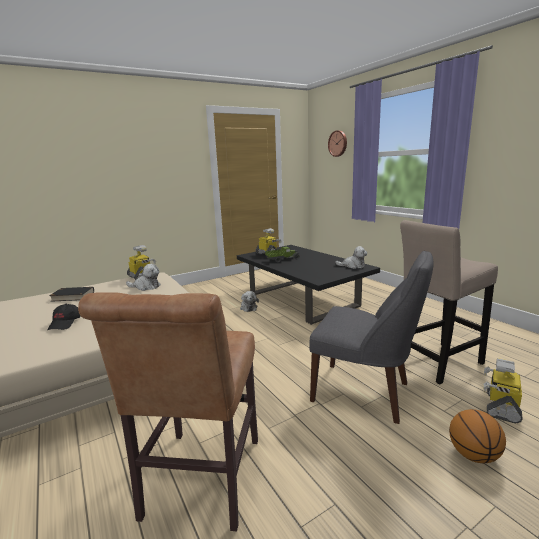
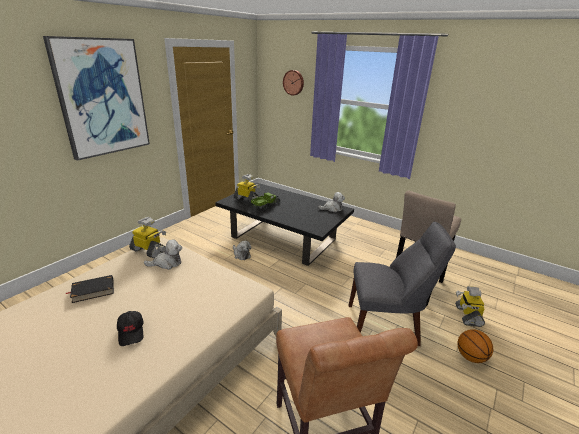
camera: 25 degrees left, 10 degrees up
(143, 153) = (102, 98): none -> picture

